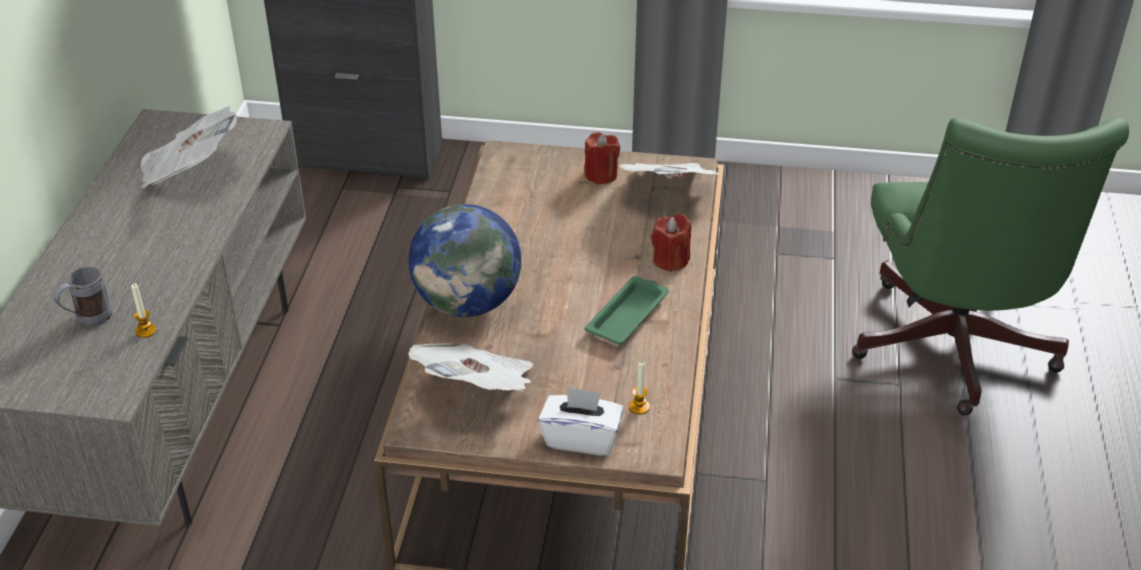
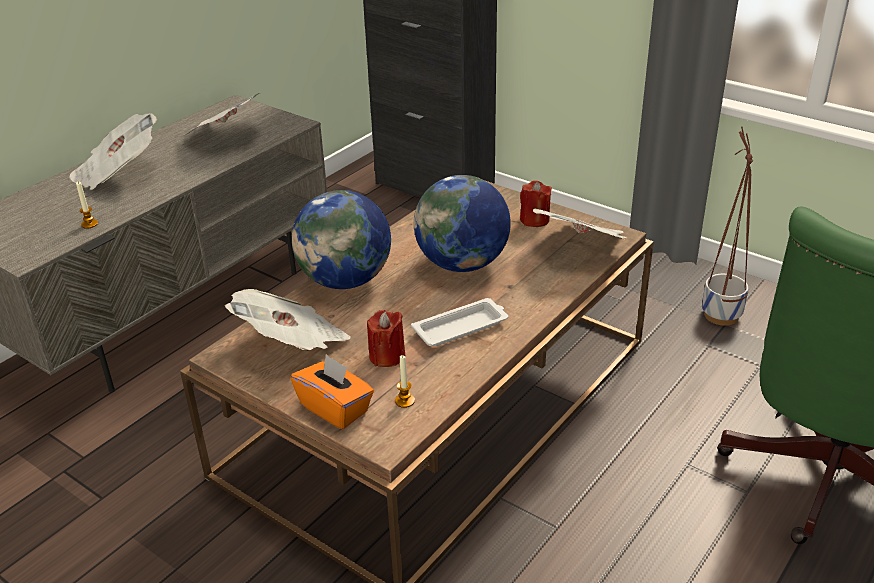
camera: 30 degrees right, 5 degrees down
(88, 320) = (64, 208): grey mug -> none
(107, 257) = (117, 173): none -> newspaper
(571, 247) = (462, 264): none -> globe
(581, 438) = (335, 408): white tissue box -> orange tissue box
(628, 315) = (462, 327): green tray -> white tray
(670, 260) = (535, 297): red candle -> red candle (387, 356)
(768, 218) = (720, 315): none -> planter

